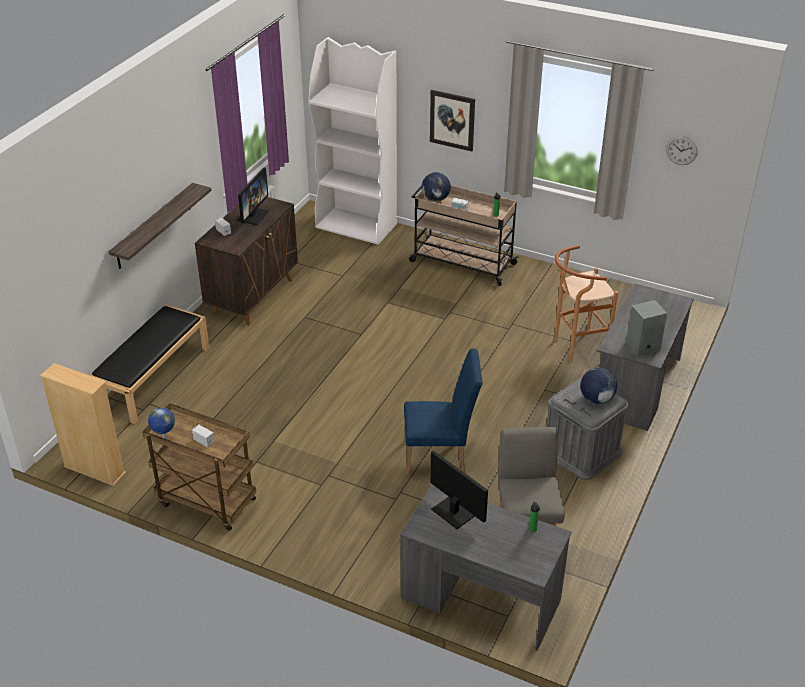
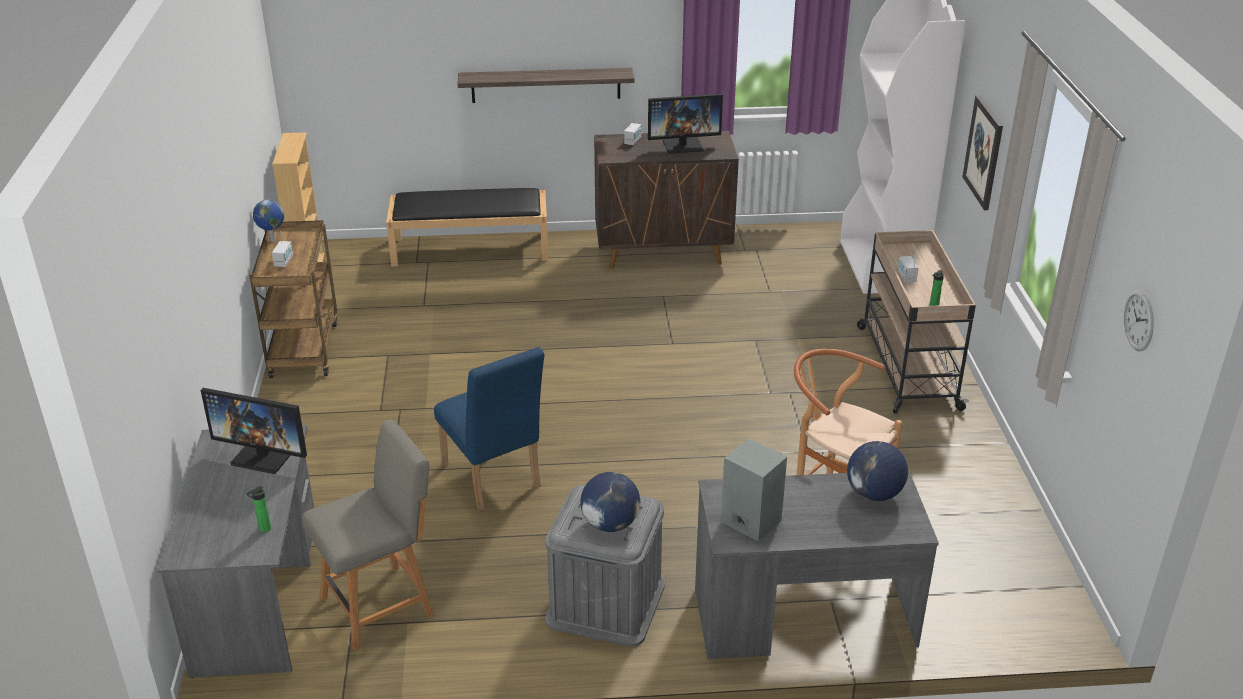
camera: 60 degrees right, 5 degrees down
(435, 199) = (908, 253): globe -> globe (874, 494)
(454, 511) = (264, 456): monitor -> monitor turned 90 degrees clockwise

